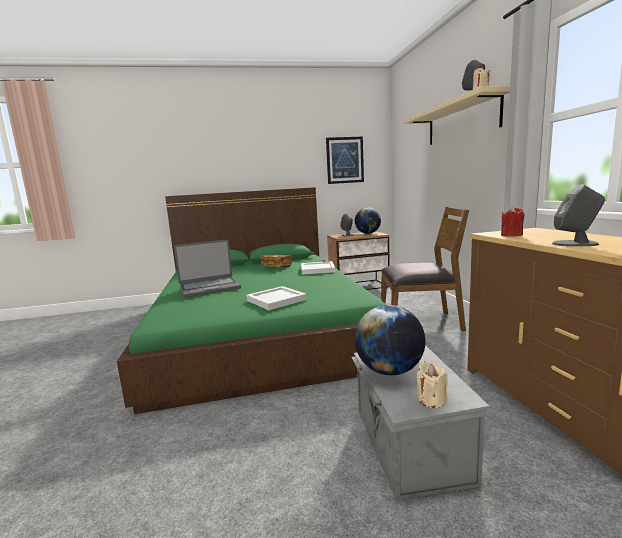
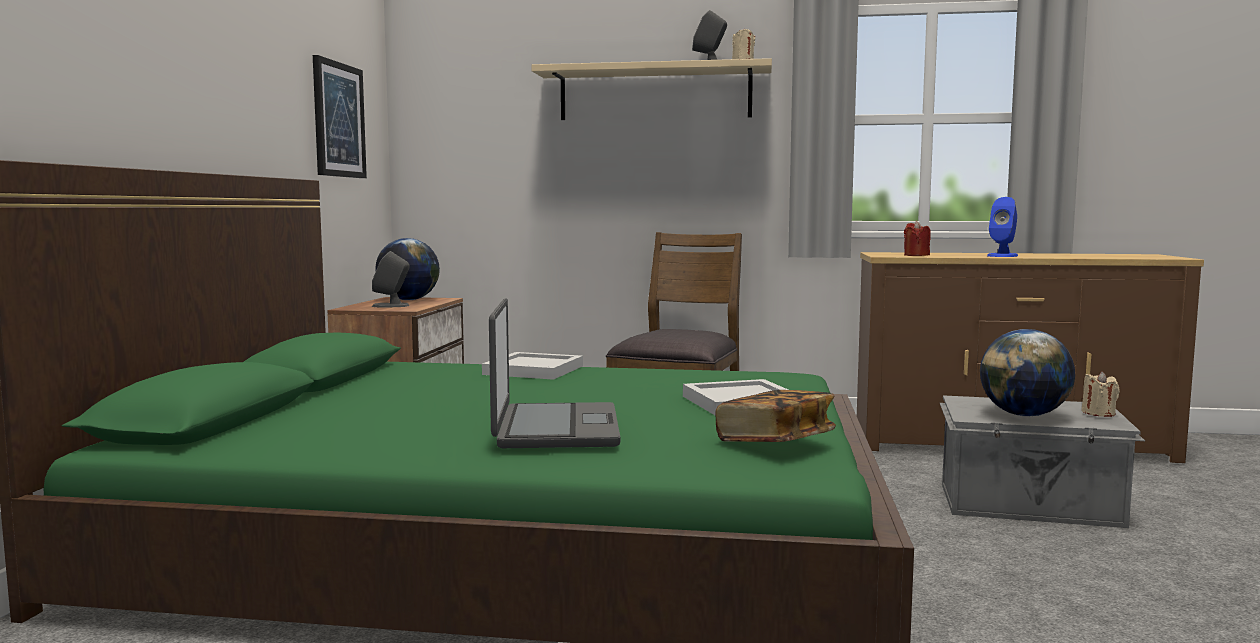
camera: 70 degrees left, 5 degrees down
(276, 267) = (429, 386): book -> book (775, 442)
(575, 244) = (1002, 256): grey speaker -> blue speaker

